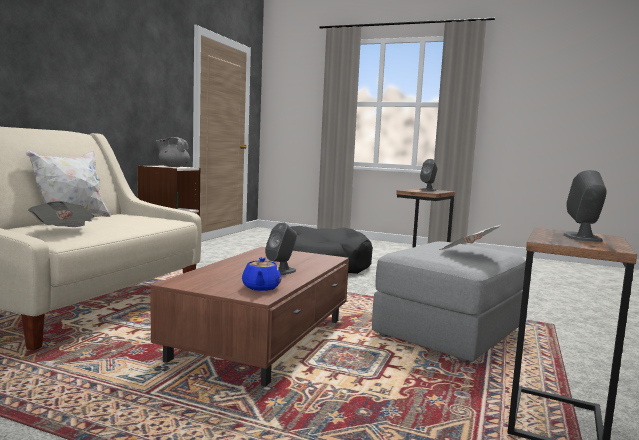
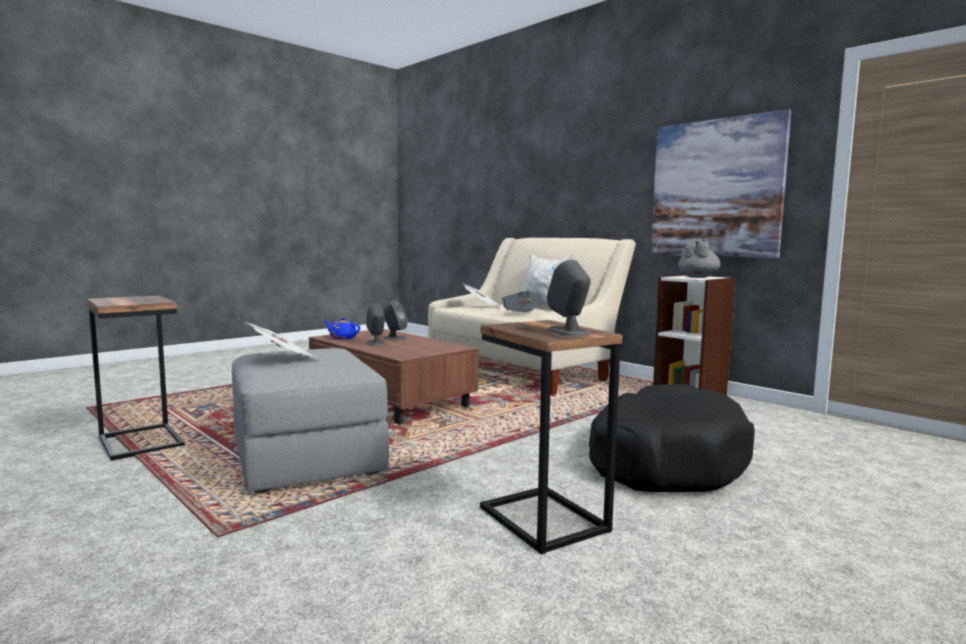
camera: 115 degrees right, 0 degrees up
(144, 95) = (715, 189): none -> picture
(145, 222) = (522, 314): none -> newspaper
(582, 237) = (128, 300): grey speaker -> grey speaker (394, 338)

